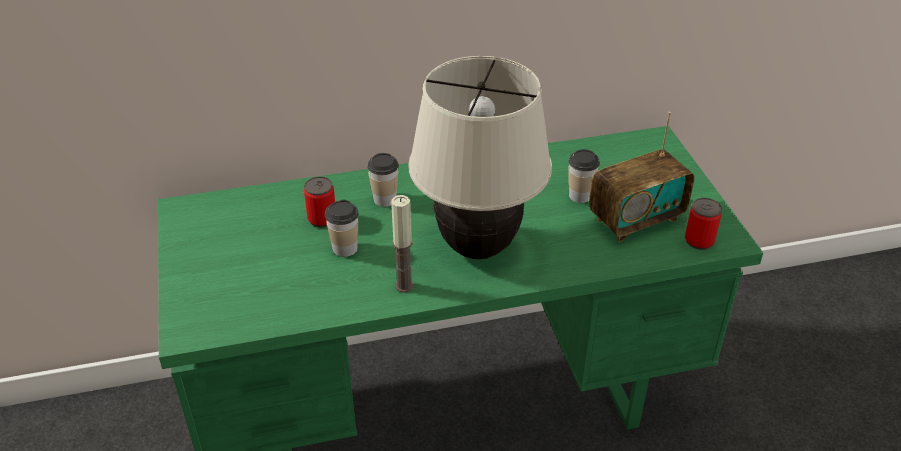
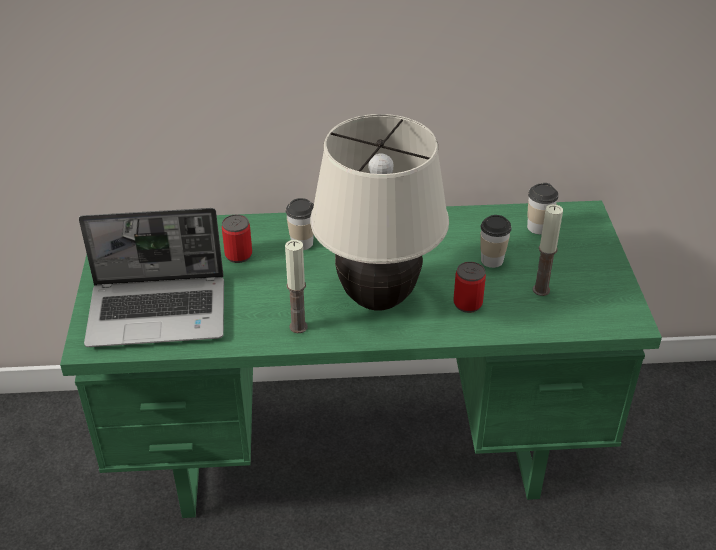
camera: 10 degrees right, 0 degrees up
(254, 288) = (159, 312): none -> laptop
(345, 248) = (252, 285): cup -> cup (538, 227)
(636, 219) = (541, 290): radio -> candle
(699, 241) = (599, 318): can -> can (467, 304)

